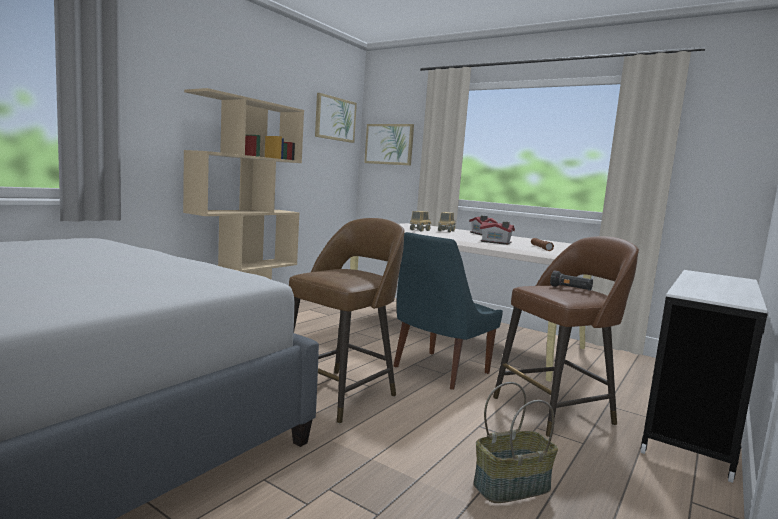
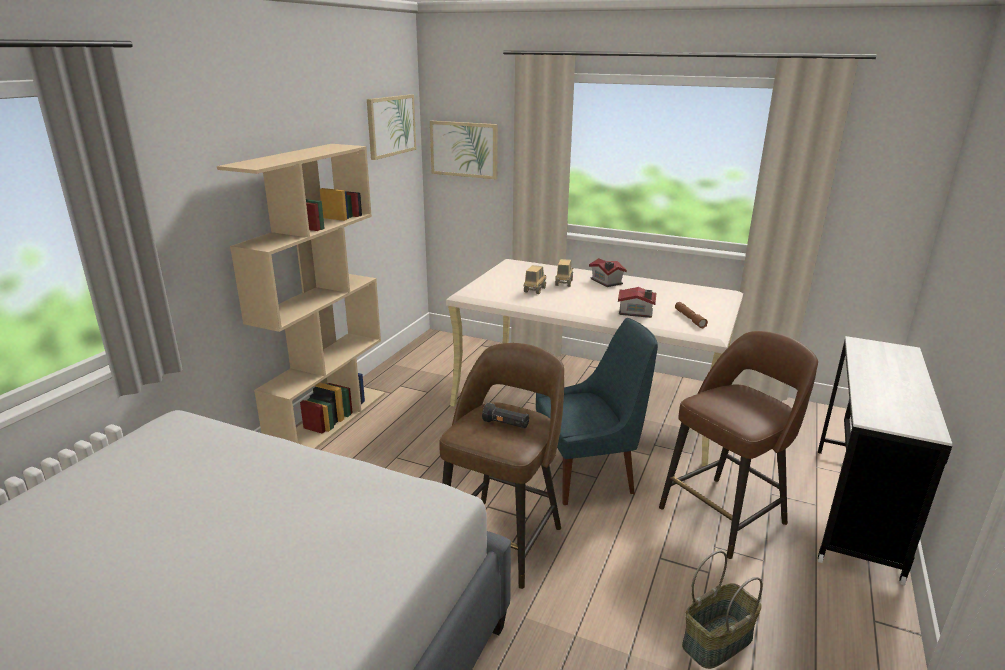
camera: 10 degrees left, 15 degrees up
(438, 371) = (589, 474): blue chair -> blue chair turned 135 degrees counterclockwise
(571, 289) = (743, 400): black flashlight -> black flashlight (506, 424)

